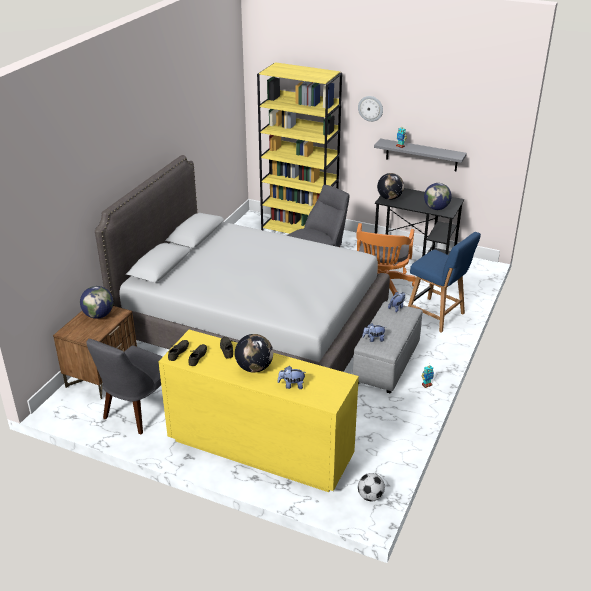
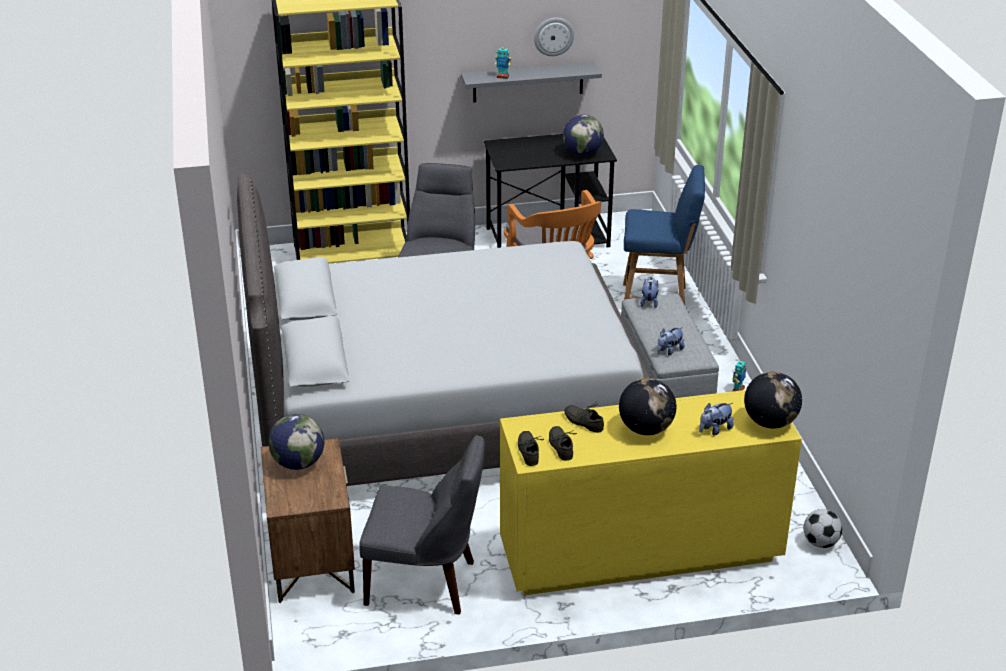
camera: 35 degrees left, 0 degrees up
(138, 411) = (425, 583): grey chair -> grey chair turned 75 degrees counterclockwise
(370, 108) = (441, 30): wall clock -> wall clock (553, 36)
(389, 198) = (508, 158): globe -> globe (770, 422)

